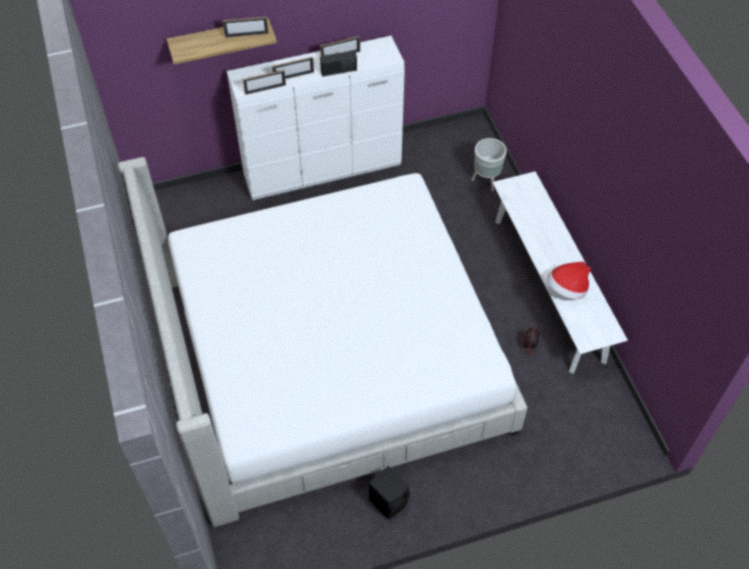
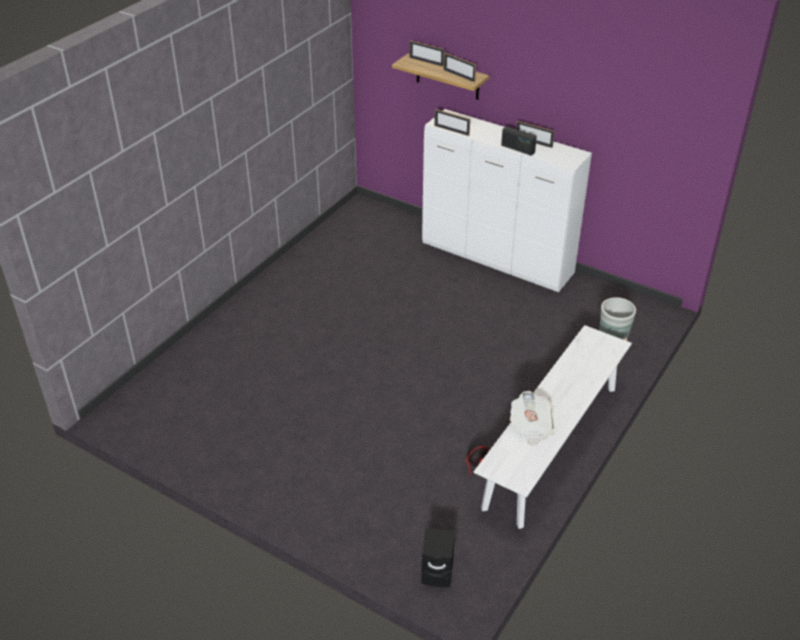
camera: 50 degrees right, 15 degrees down
(293, 76) = (482, 134): picture frame -> picture frame (426, 61)
(329, 357) = (332, 358): bed -> none
(389, 501) = (237, 464): black speaker -> black speaker (438, 572)
(567, 289) = (531, 427): hat -> newspaper

